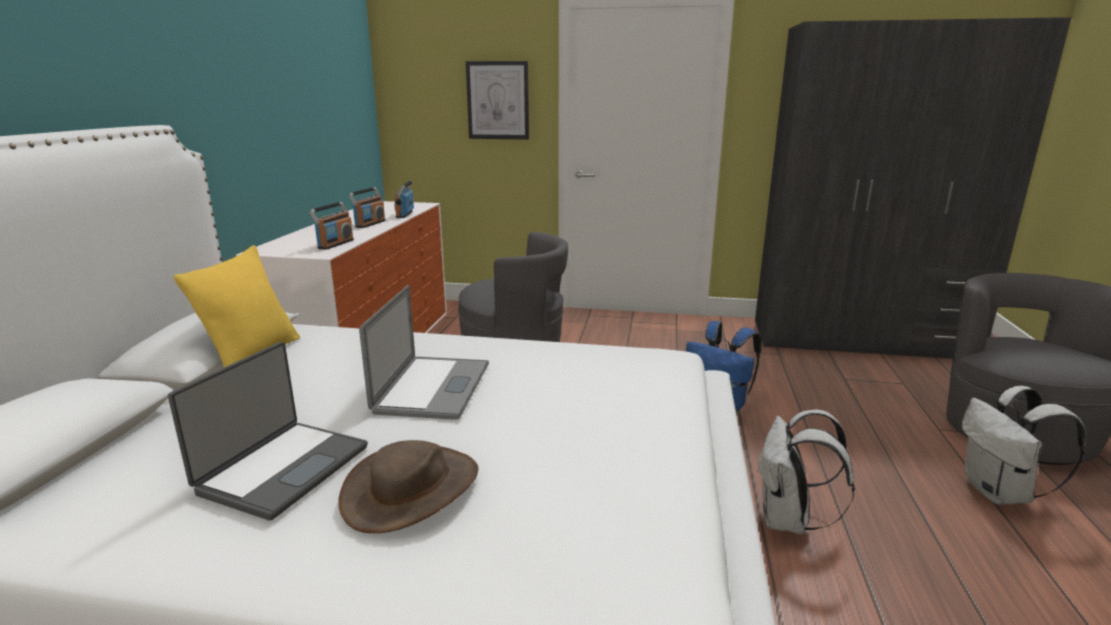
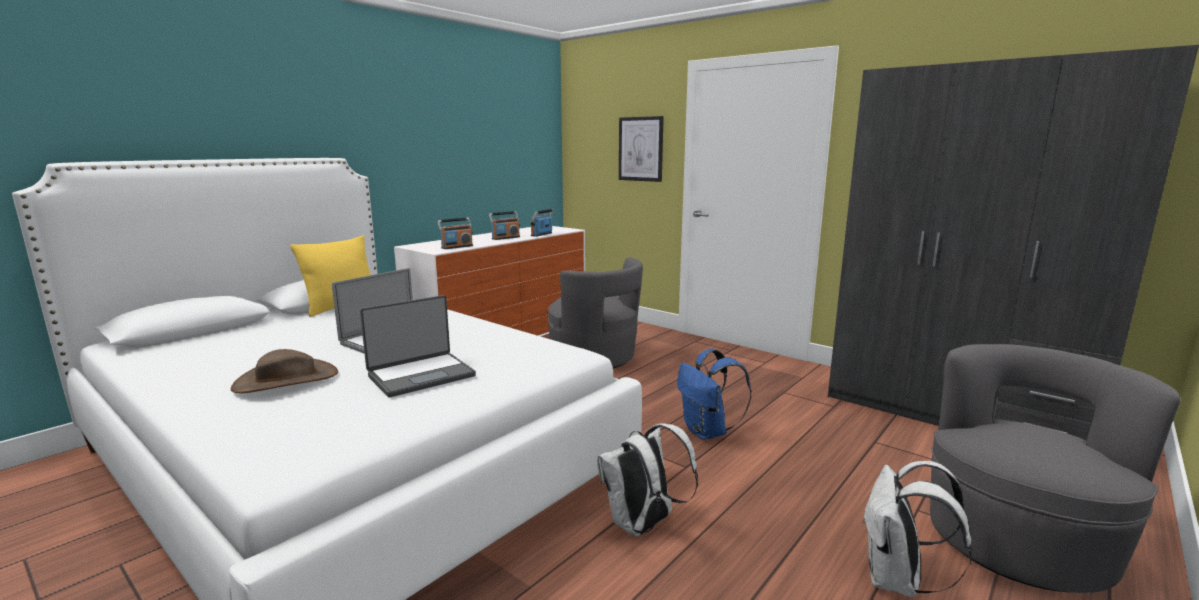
camera: 30 degrees right, 5 degrees down
(282, 469) = (257, 358): laptop -> laptop (421, 375)

